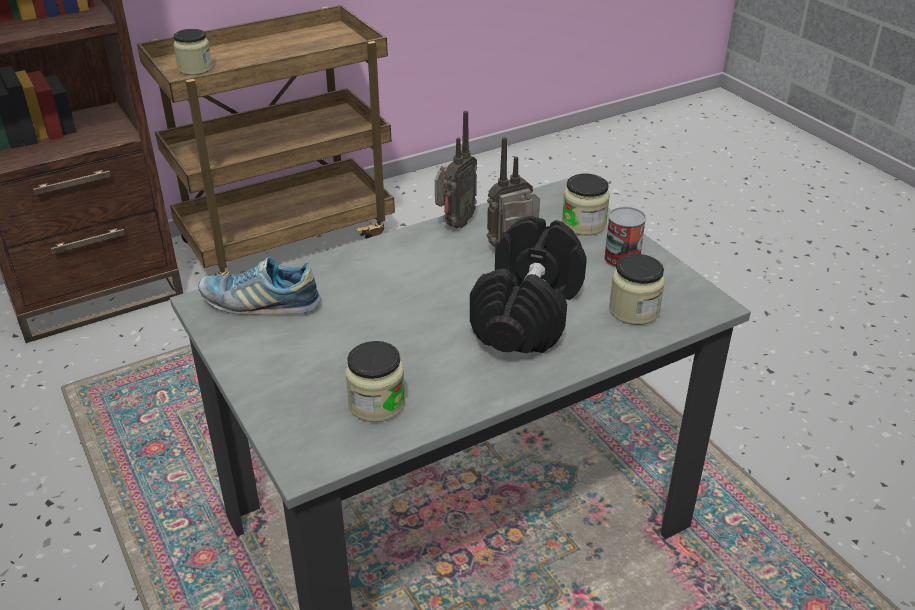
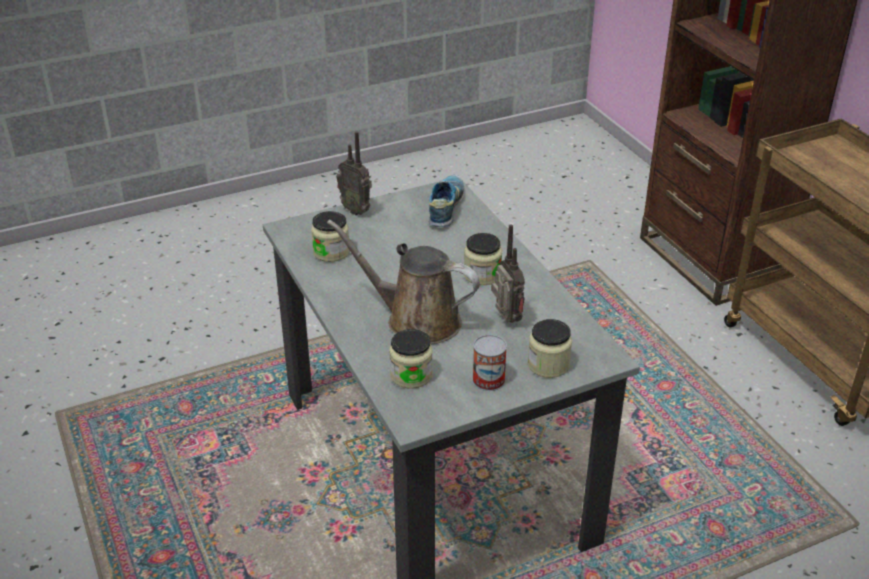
camera: 95 degrees right, 0 degrees up
(195, 69) = (825, 158): jar -> jar (482, 275)
(454, 224) = (548, 292): radio -> radio (356, 210)
(528, 313) = (416, 320): black dumbbell -> brown watering can

